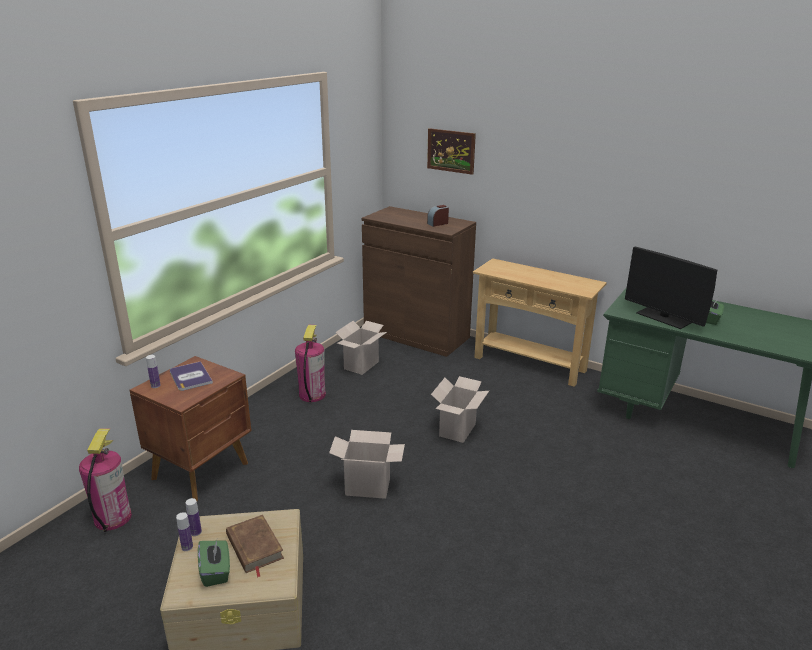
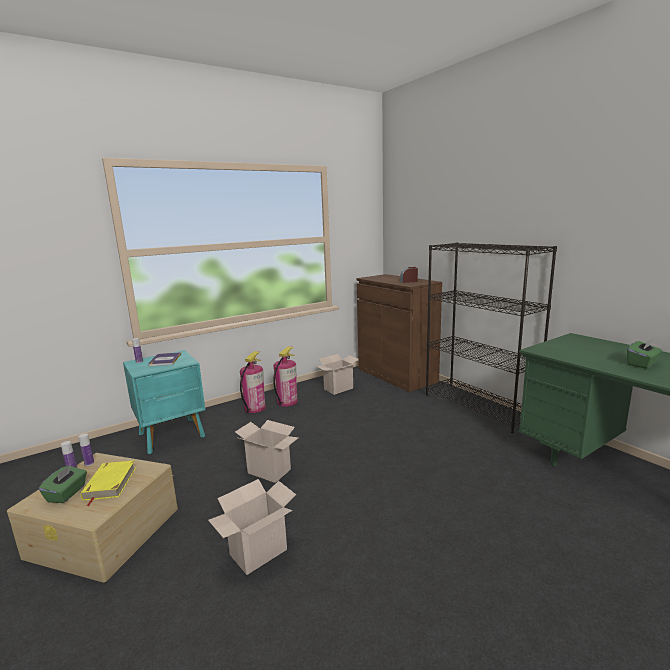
camera: 25 degrees right, 10 degrees down
(112, 518) = (94, 452): fire extinguisher -> fire extinguisher (254, 408)
(202, 471) = (173, 435): brown nightstand -> turquoise nightstand
(254, 547) = (110, 483): brown book -> yellow book
(451, 151) = (425, 225): picture -> none
(458, 431) = (376, 445): cardboard box -> cardboard box (258, 554)
(529, 364) = (478, 406): beige console table -> black bookcase
(663, 318) = (584, 358): monitor -> none

